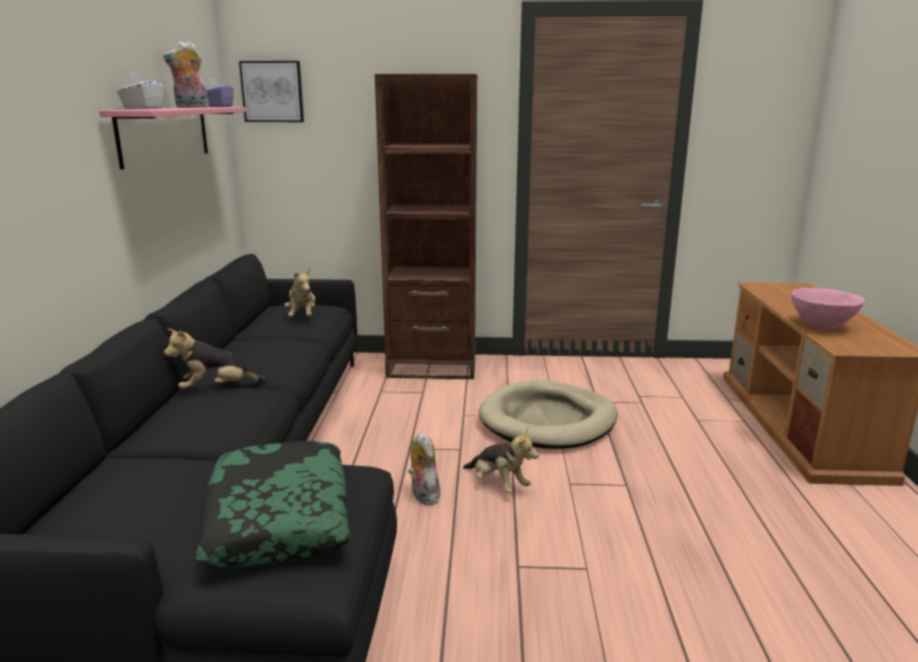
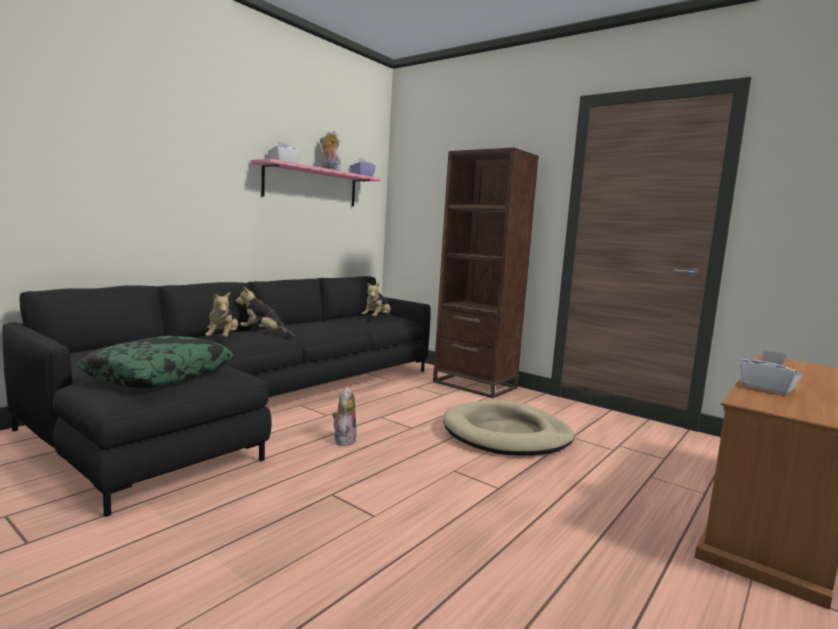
camera: 35 degrees right, 10 degrees down
(272, 91) = (411, 172): picture -> none
(498, 484) = (401, 452): plush toy -> plush toy (223, 339)
(821, 326) = (767, 388): pink bowl -> white tissue box

